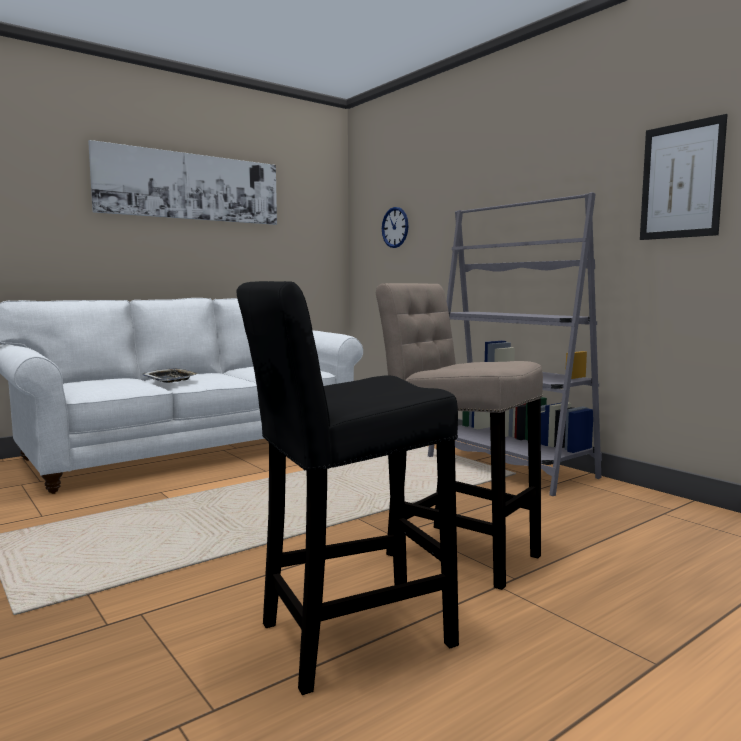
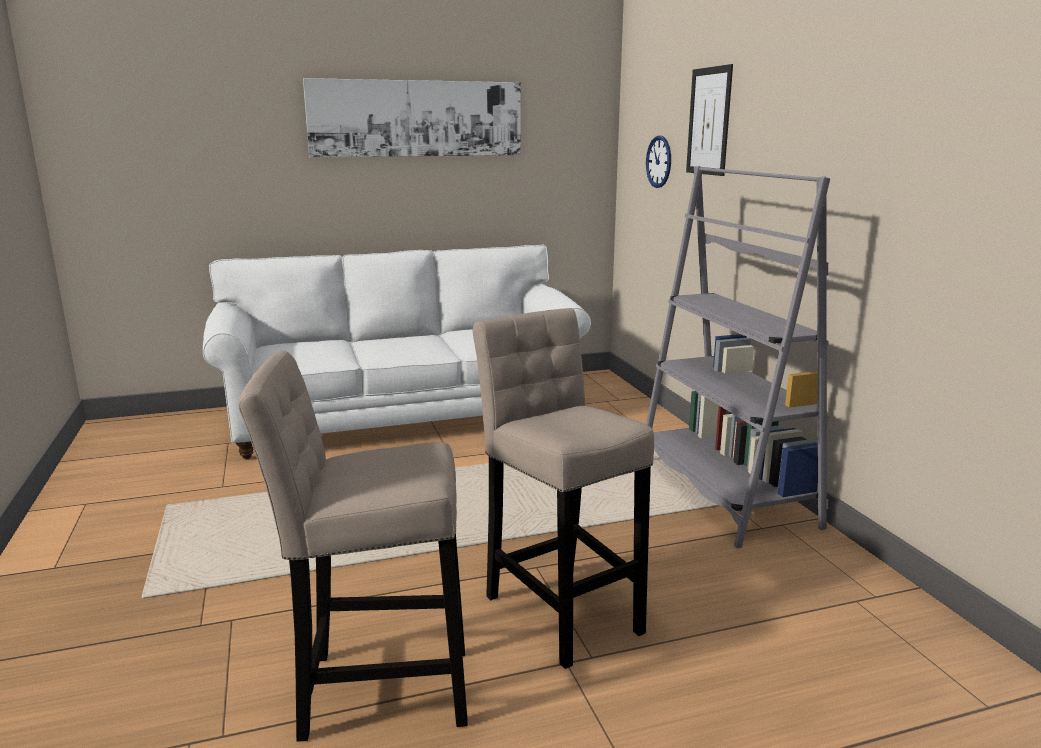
camera: 20 degrees right, 10 degrees up
(170, 379) = (369, 348): tray -> none
(346, 638) = (375, 690): black stool -> beige stool
(681, 181) = (953, 167): picture -> picture (709, 121)

